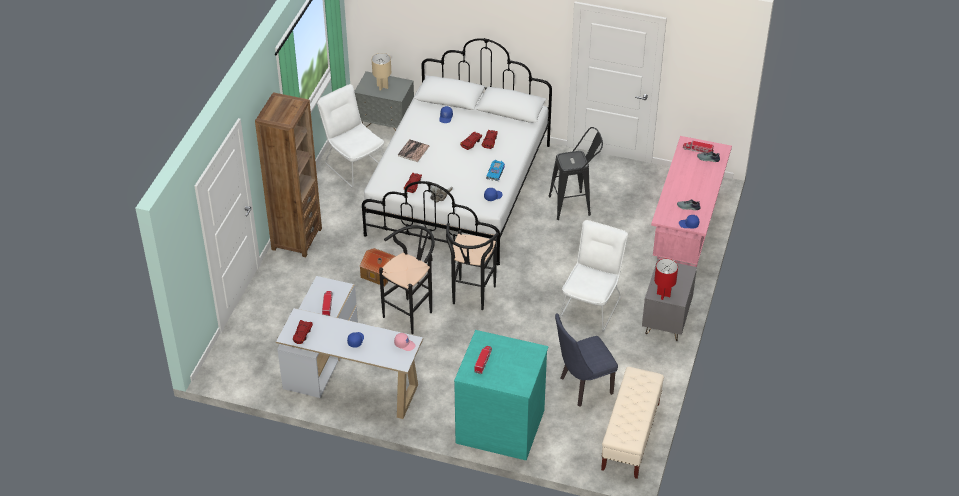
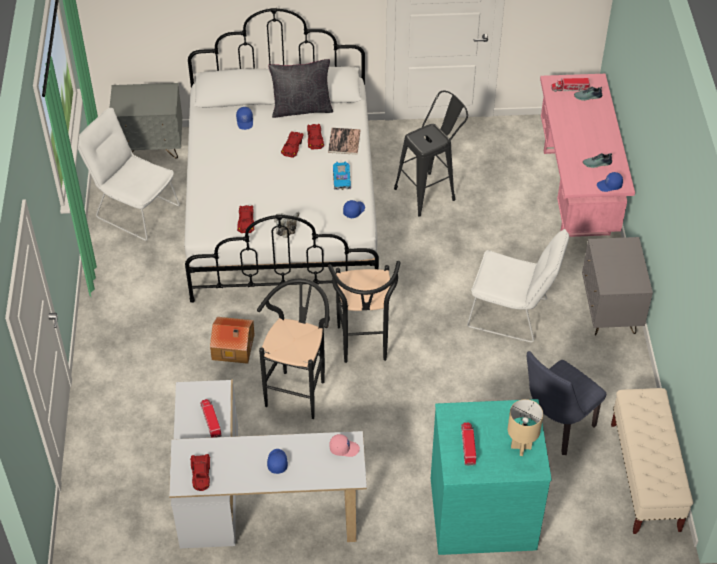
camera: 20 degrees left, 5 degrees up
(296, 239) = (104, 330): brown bookcase -> none
(382, 87) = (142, 100): beige table lamp -> beige table lamp (520, 447)
(413, 151) = (225, 176): book -> book (344, 141)
(491, 118) = (301, 108): none -> black pillow
(592, 304) = (513, 315): white chair -> white chair turned 105 degrees clockwise
(663, 294) = (619, 284): red table lamp -> none

